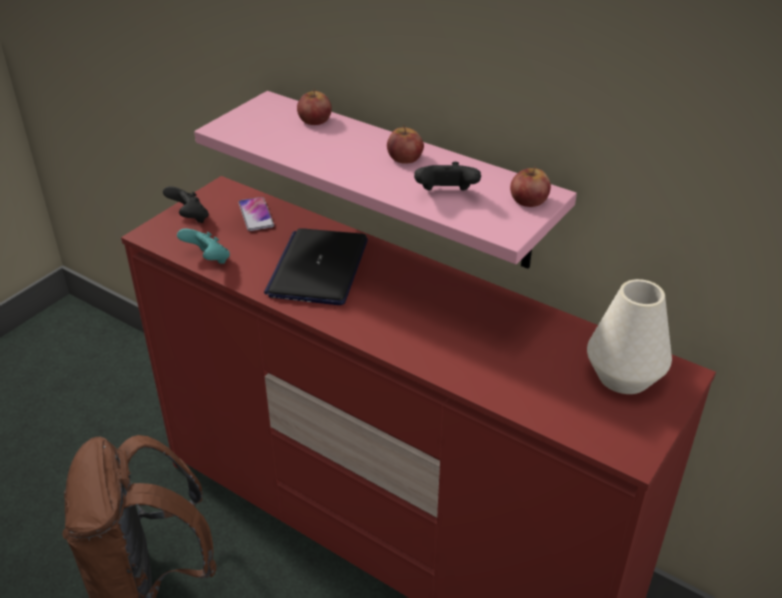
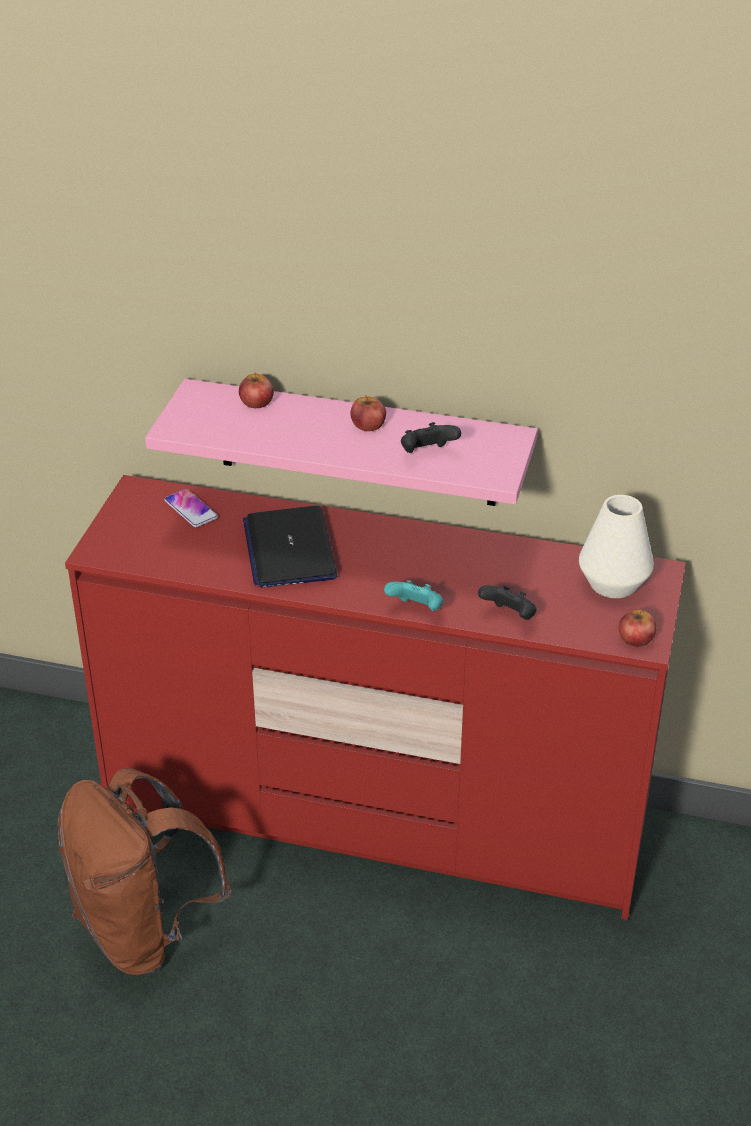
camera: 20 degrees left, 0 degrees up
(189, 218) = (123, 527): black game controller -> black game controller (509, 617)
(208, 260) = (174, 565): turquoise game controller -> turquoise game controller (416, 610)
(528, 200) = (501, 443): apple -> apple (635, 638)

